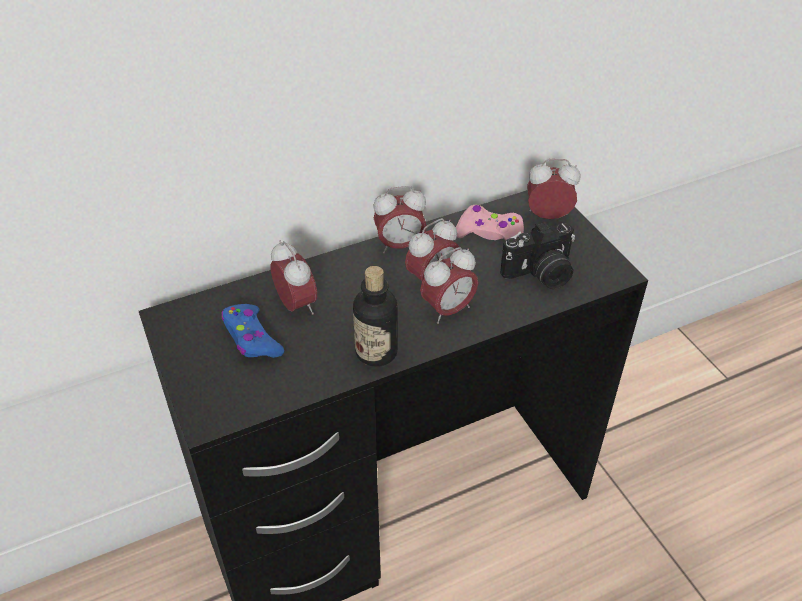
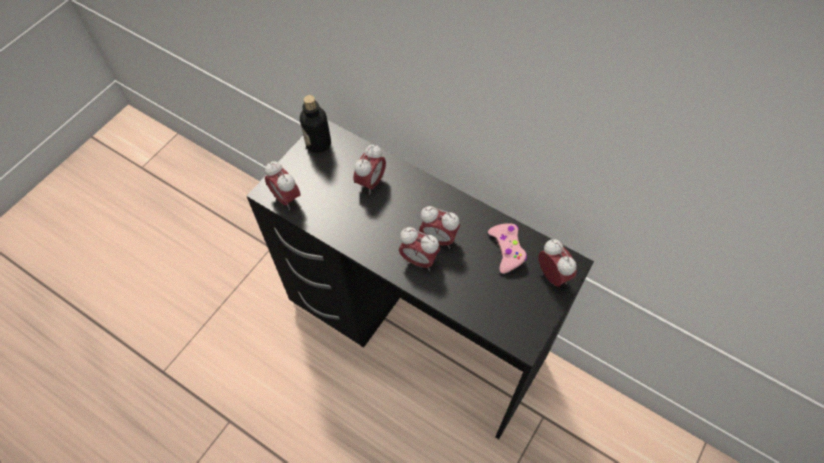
camera: 60 degrees right, 15 degrees up
(252, 338) = (333, 177): blue game controller -> none
(376, 352) = (360, 241): bottle -> bottle (318, 143)
(400, 245) = (458, 205): alarm clock -> alarm clock (286, 198)
(540, 274) = (488, 297): camera -> none

